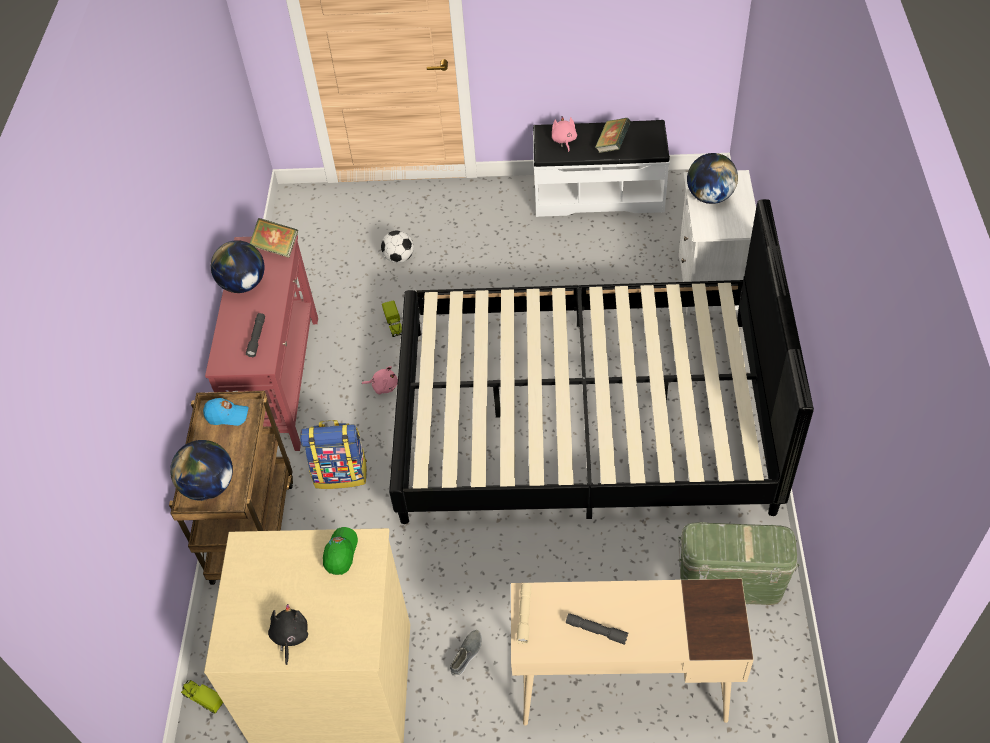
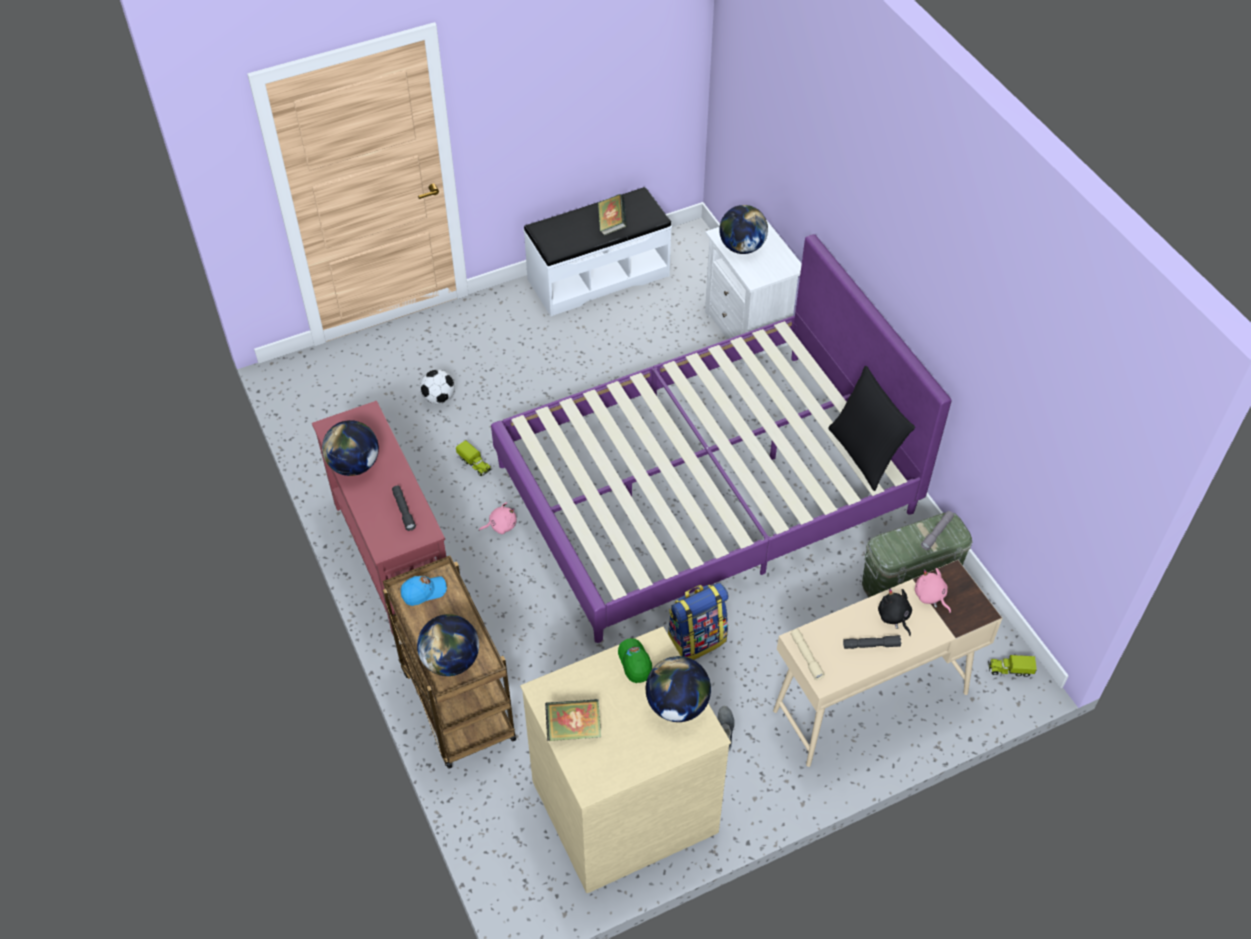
camera: 30 degrees left, 0 degrees up
(203, 698) = (508, 870): toy truck -> toy truck (1009, 670)
(276, 247) = (364, 419): book -> book (573, 729)
(290, 637) = (638, 748): black plush toy -> black plush toy (894, 617)
(341, 473) = (510, 620): backpack -> backpack (696, 640)
(352, 611) = (677, 705): none -> globe
(564, 140) = (564, 233): pink plush toy -> pink plush toy (930, 596)
(583, 418) = (706, 489): black bed -> purple bed
(734, 437) = (864, 454): none -> black pillow
(760, 543) = (937, 533): none -> grey flashlight

